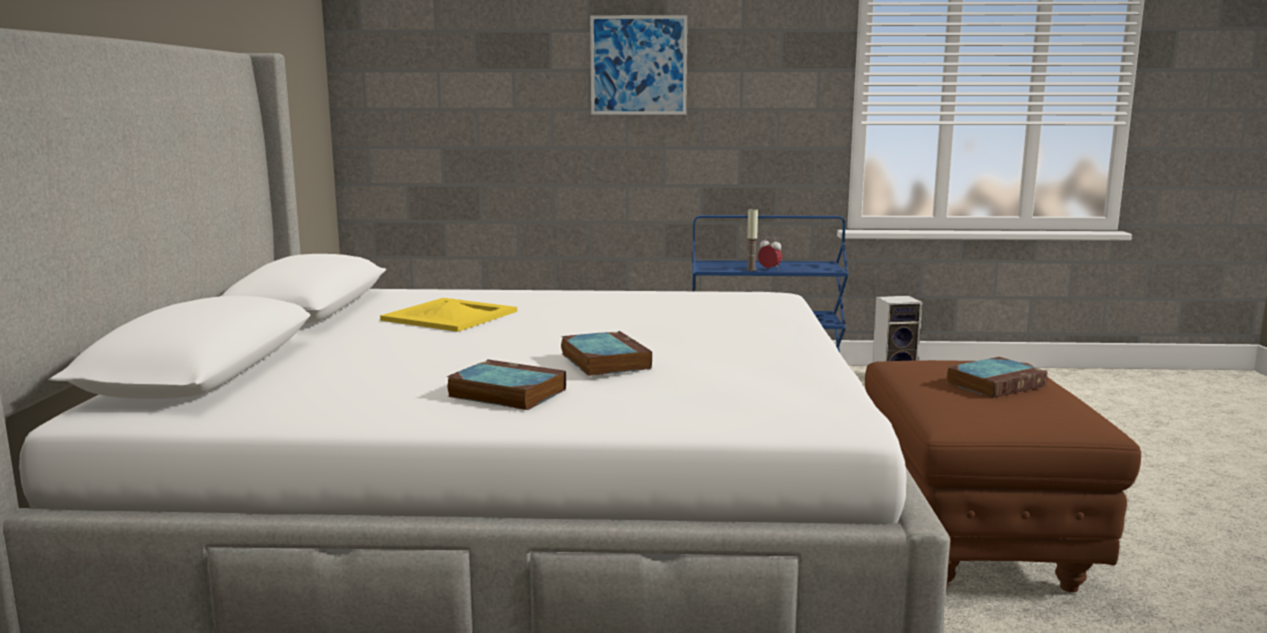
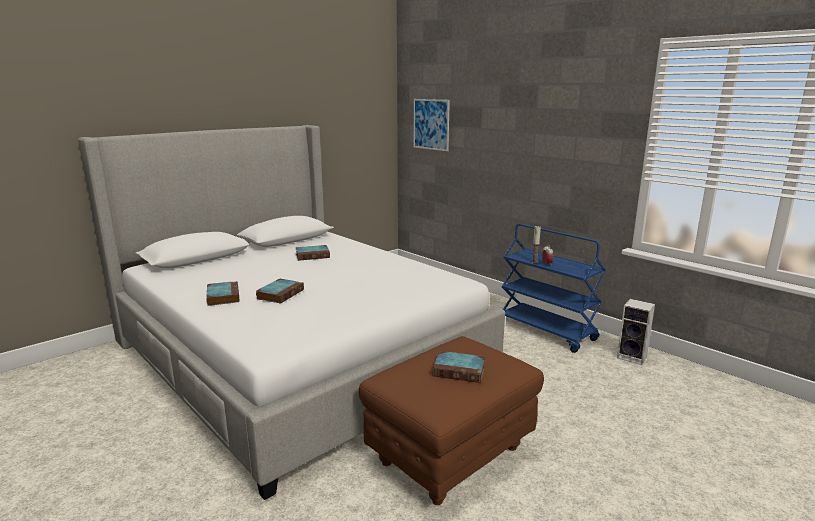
camera: 45 degrees right, 5 degrees up
(450, 315) = (313, 255): yellow tray -> book
(638, 65) = (520, 129): picture -> picture (431, 124)

